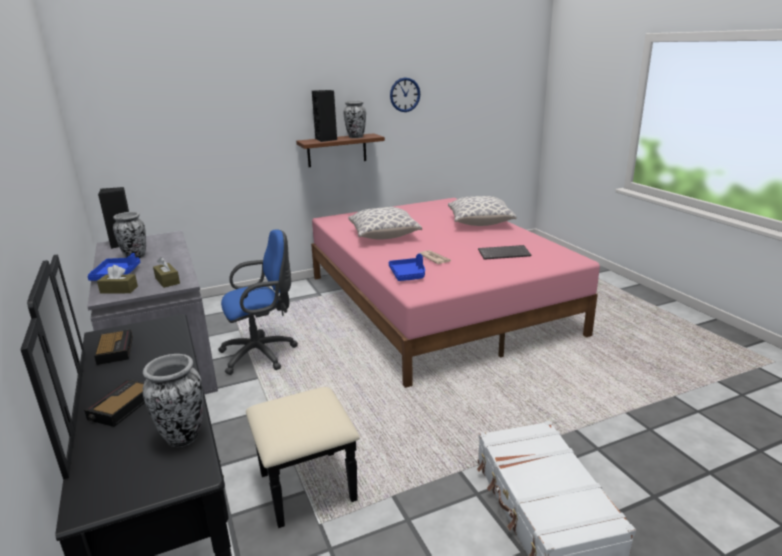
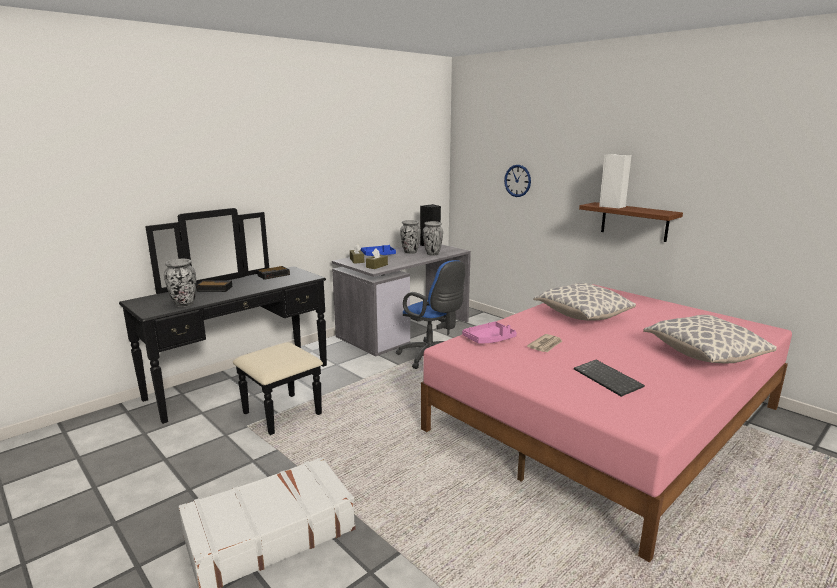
camera: 70 degrees right, 5 degrees down
(326, 139) = (613, 206): black speaker -> white speaker
(356, 137) = (644, 210): vase -> vase (432, 254)
(405, 94) = (737, 172): wall clock -> wall clock (517, 180)
(408, 275) = (489, 339): blue tray -> pink tray

